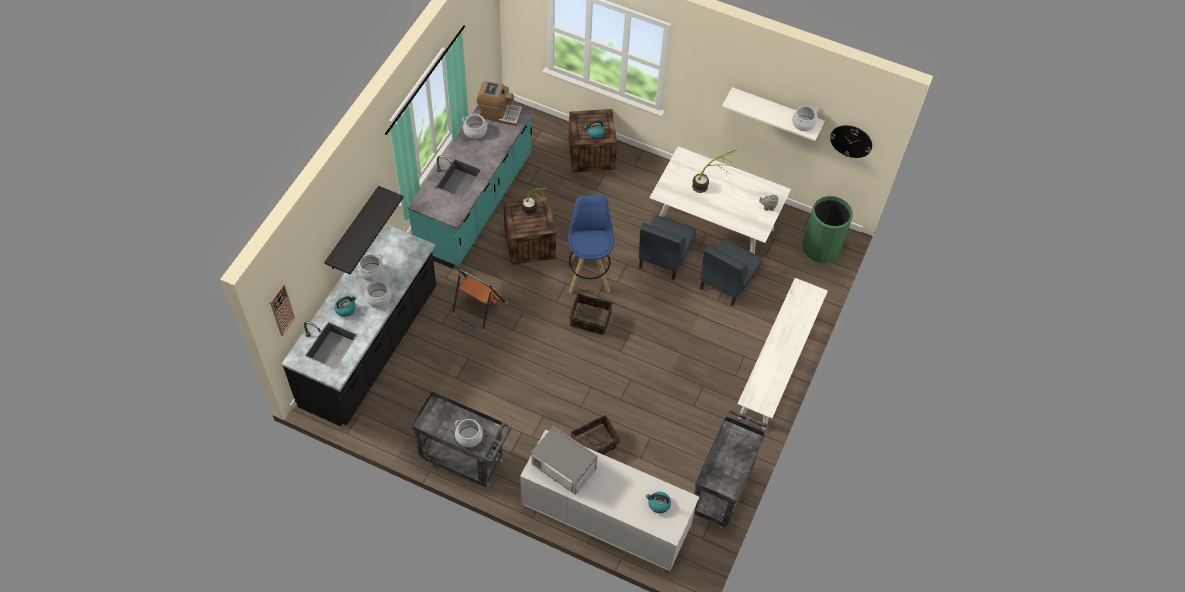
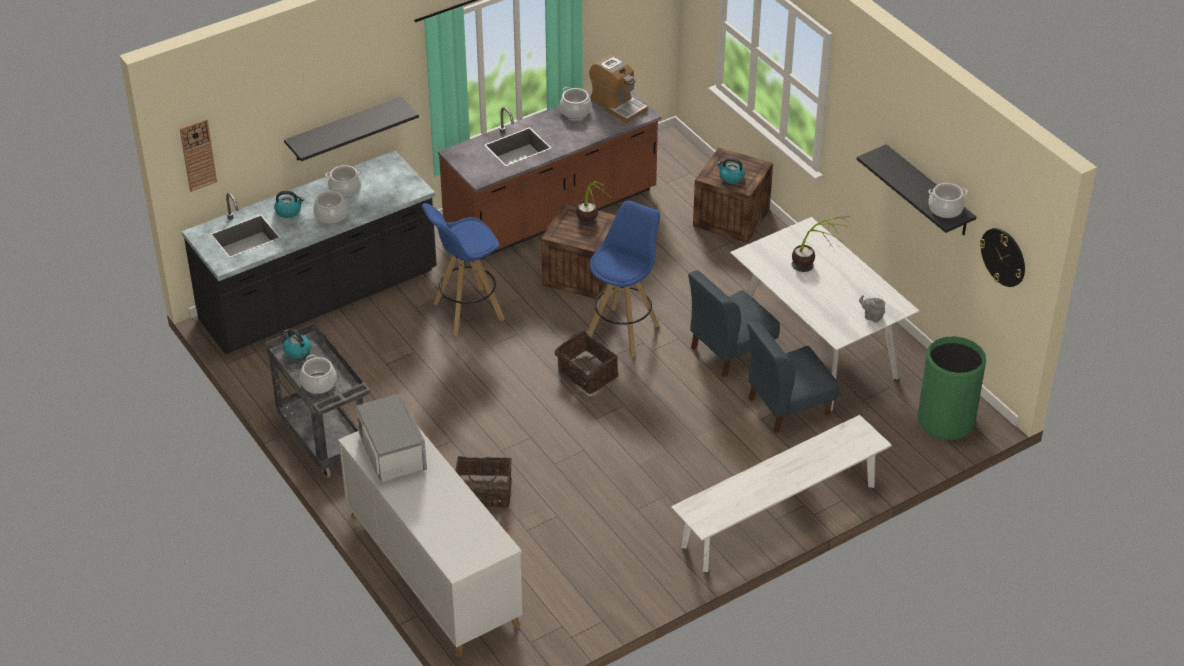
camera: 35 degrees right, 15 degrees down
(476, 204) = (552, 214): turquoise counter -> brown counter
(478, 310) = (466, 311): orange step ladder -> blue stool
(658, 504) = (467, 535): kettle -> kettle (297, 350)
(722, 489) = (598, 606): grey cart -> none
(776, 111) = (928, 192): white shelf -> black shelf

